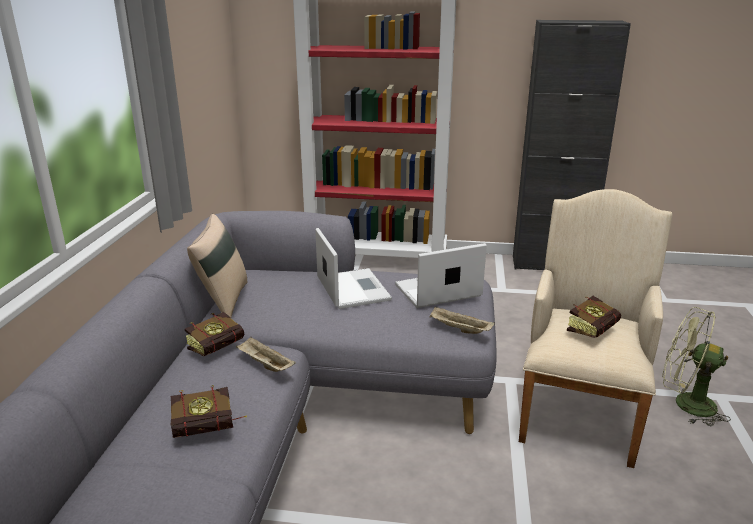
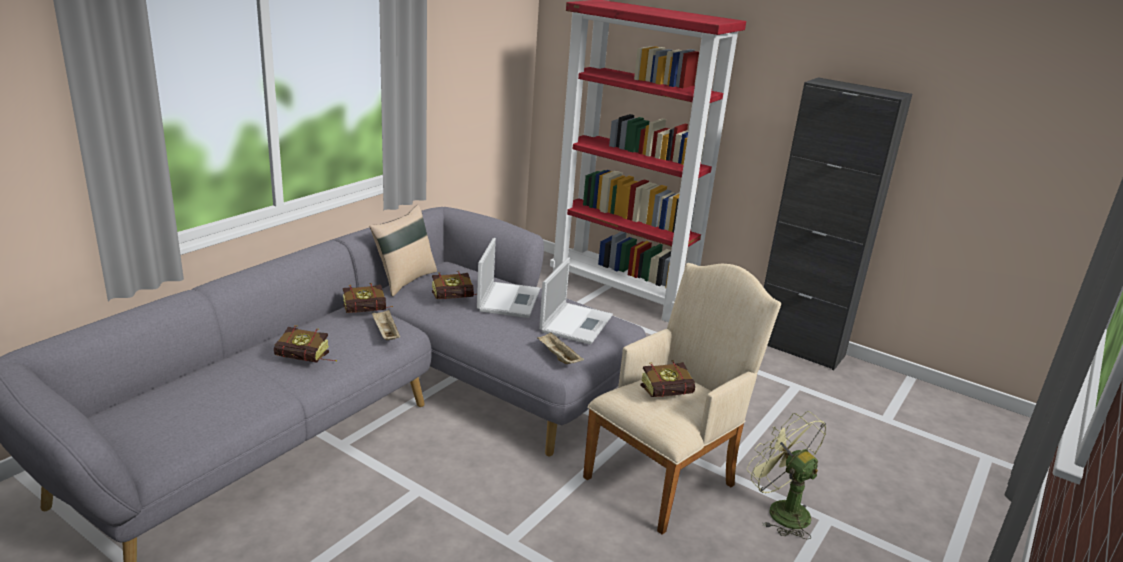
camera: 25 degrees right, 0 degrees up
(302, 303) = (457, 299): none -> book
(436, 291) = (576, 323): laptop -> laptop turned 105 degrees clockwise

